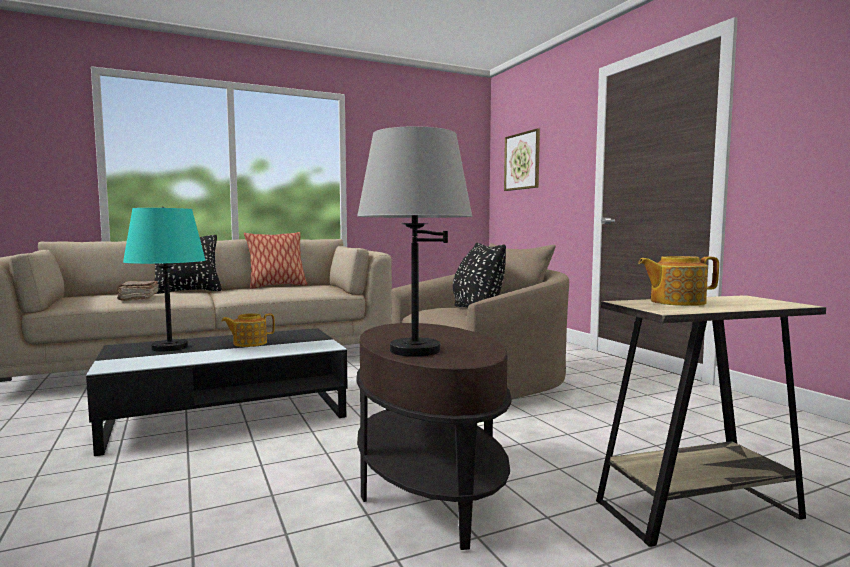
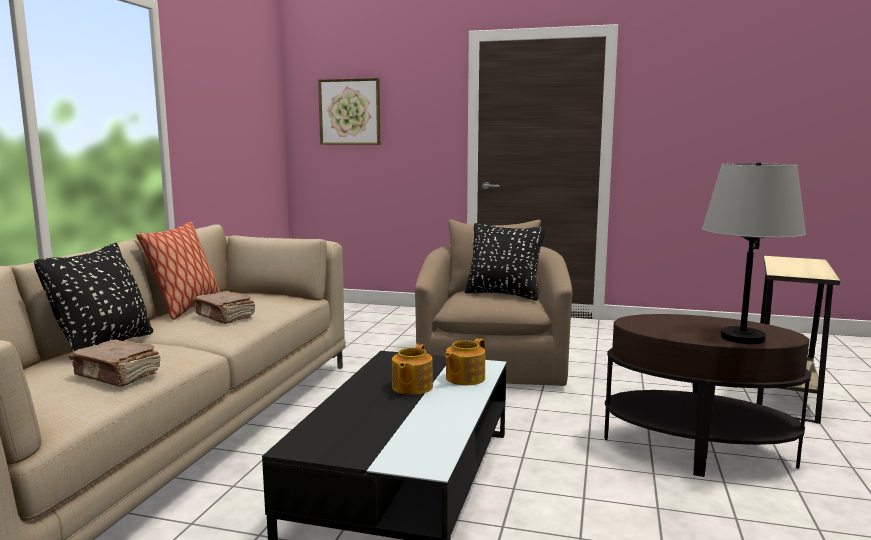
camera: 50 degrees left, 5 degrees up
(170, 347) = (362, 423): turquoise table lamp -> none
(268, 290) = (225, 317): none -> brown book
(676, 302) = (789, 268): teapot -> teapot (464, 378)

